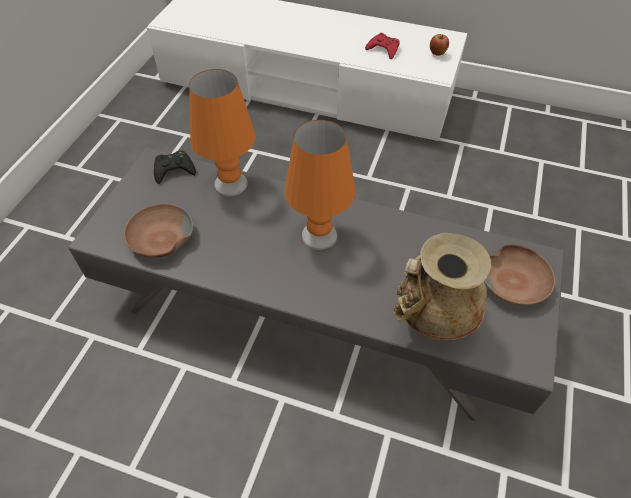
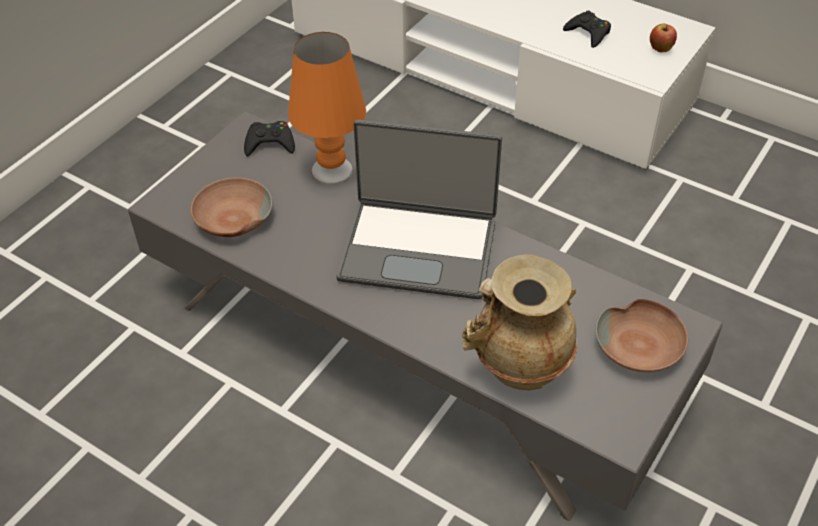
camera: 15 degrees right, 5 degrees down
(319, 235) = (419, 248): orange table lamp -> laptop
(383, 49) = (588, 33): red game controller -> black game controller

